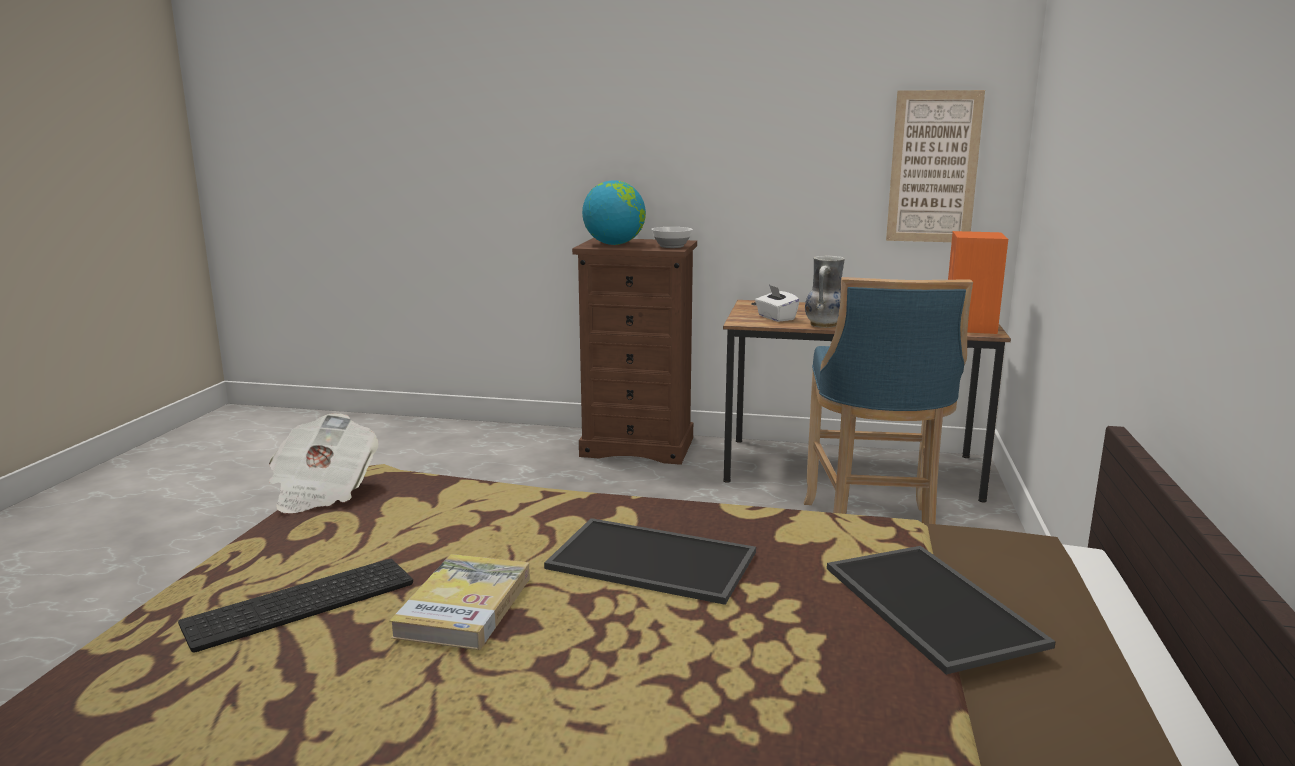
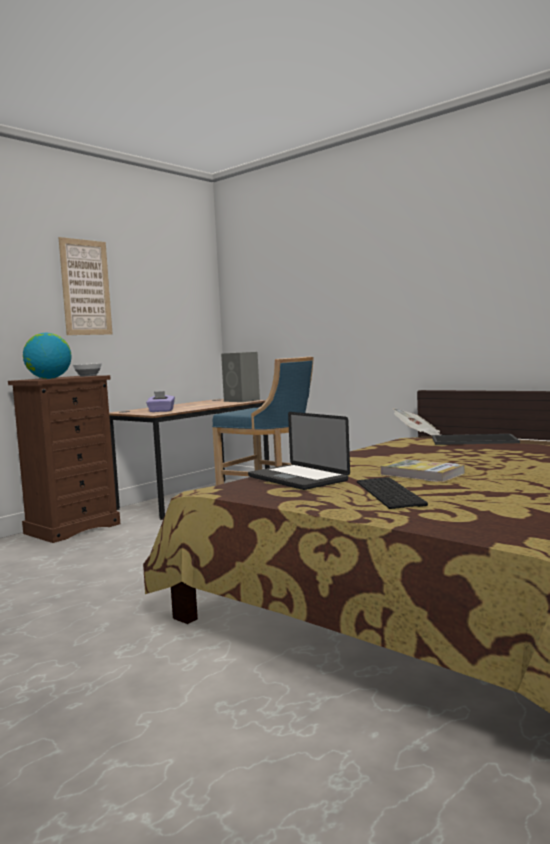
camera: 60 degrees left, 10 degrees down
(322, 491) = (229, 492): newspaper -> newspaper (418, 436)
(415, 513) = (297, 479): none -> laptop
(649, 561) = (405, 457): tray -> none
(776, 318) = (161, 411): white tissue box -> purple tissue box
(824, 325) = (193, 408): vase -> none
(933, 167) = (187, 324): picture -> picture (86, 287)
(970, 327) = (242, 400): orange speaker -> grey speaker

